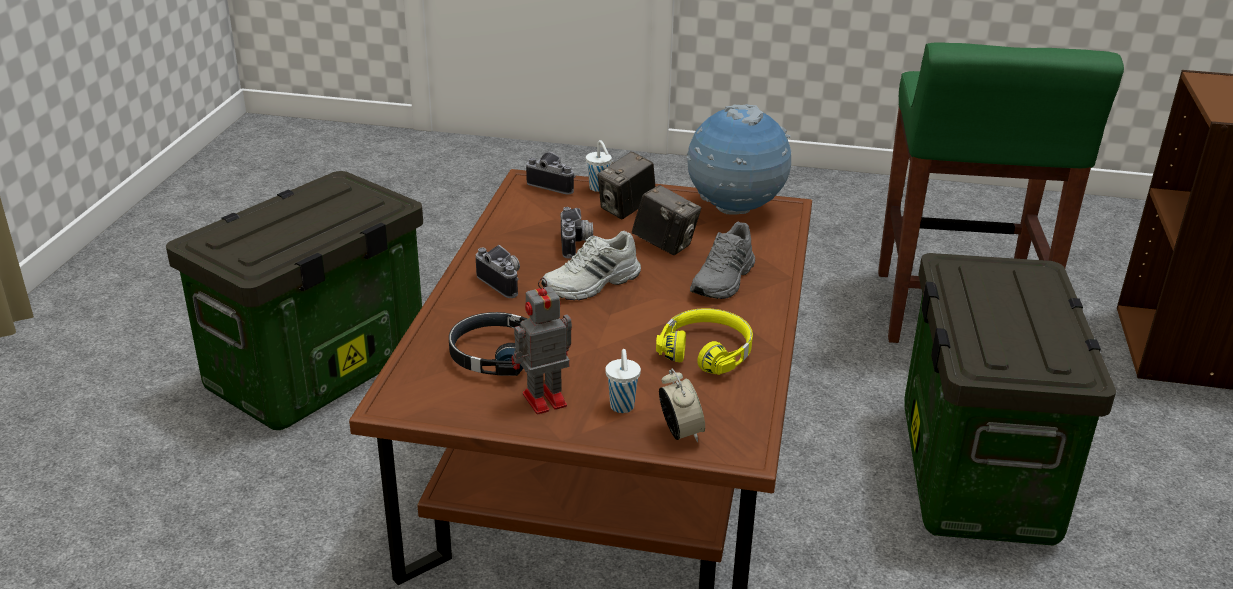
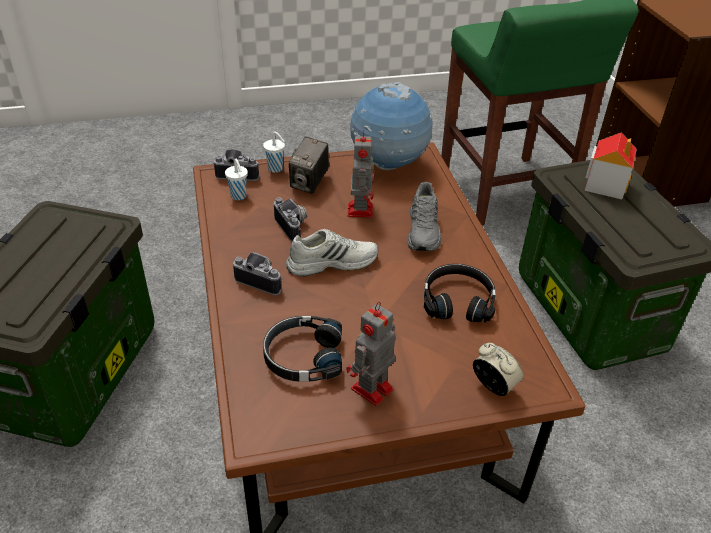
camera: 25 degrees left, 10 degrees up
(592, 284) = (332, 262): white shoe -> white shoe turned 135 degrees counterclockwise
(622, 407) = (435, 376): white cup -> white cup (239, 196)
(665, 245) = (360, 209): camera -> toy robot
(707, 351) = (457, 300): yellow headphones -> black headphones
(1007, 285) = (605, 184): none -> toy house

